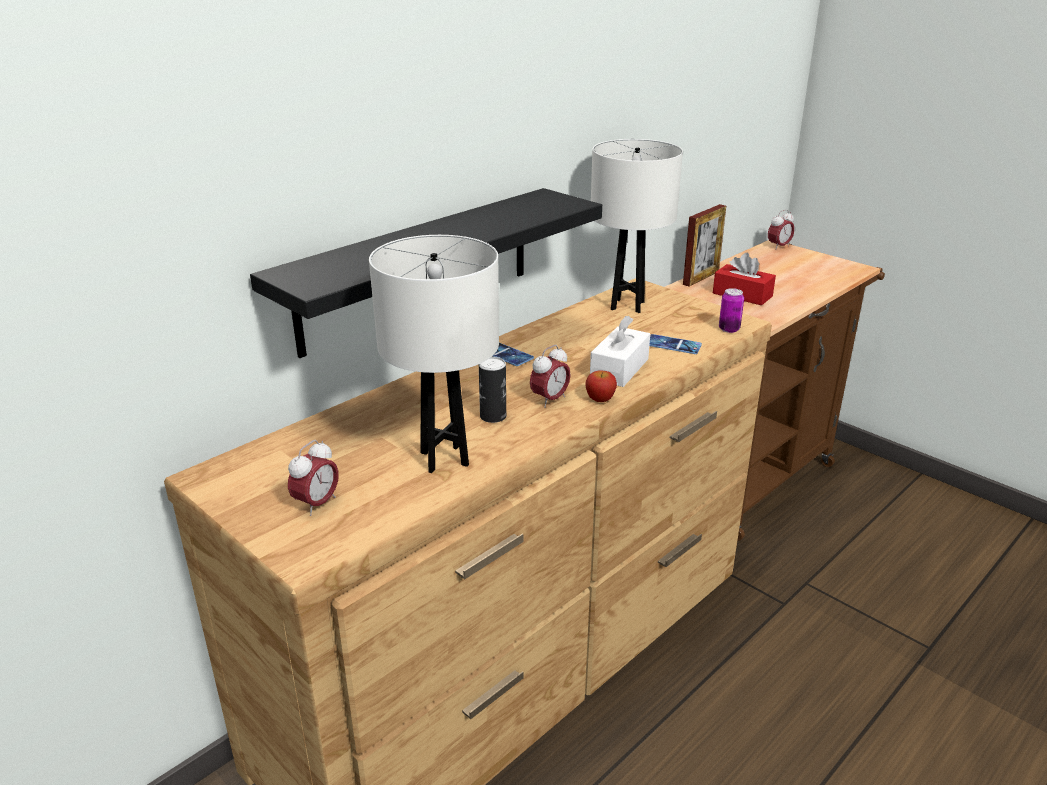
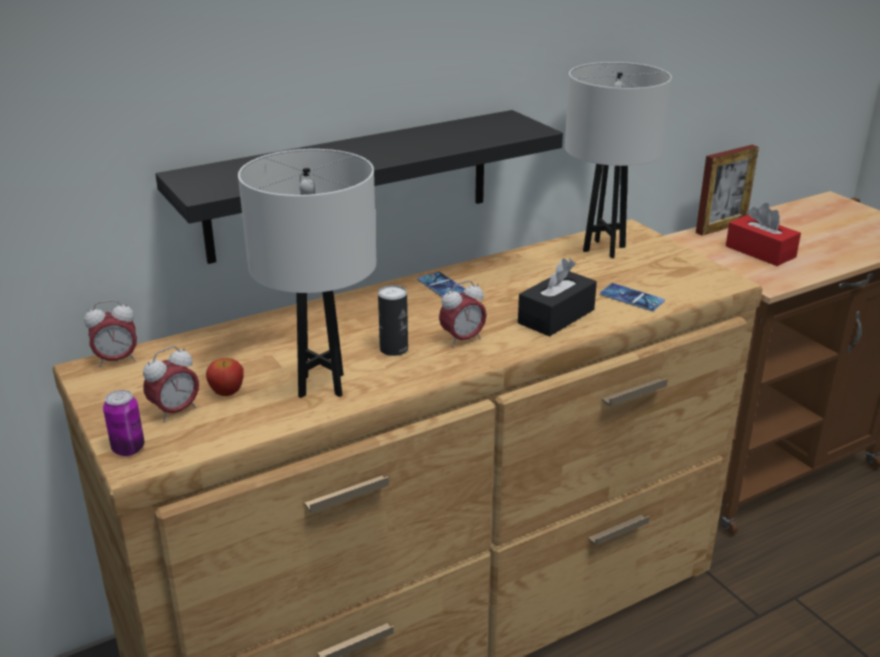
camera: 15 degrees right, 0 degrees up
(600, 399) = (517, 346): apple -> apple (227, 392)
(619, 369) = (556, 316): white tissue box -> black tissue box
(729, 329) = (706, 288): can -> can (128, 448)
(778, 247) = (835, 201): alarm clock -> alarm clock (117, 360)

